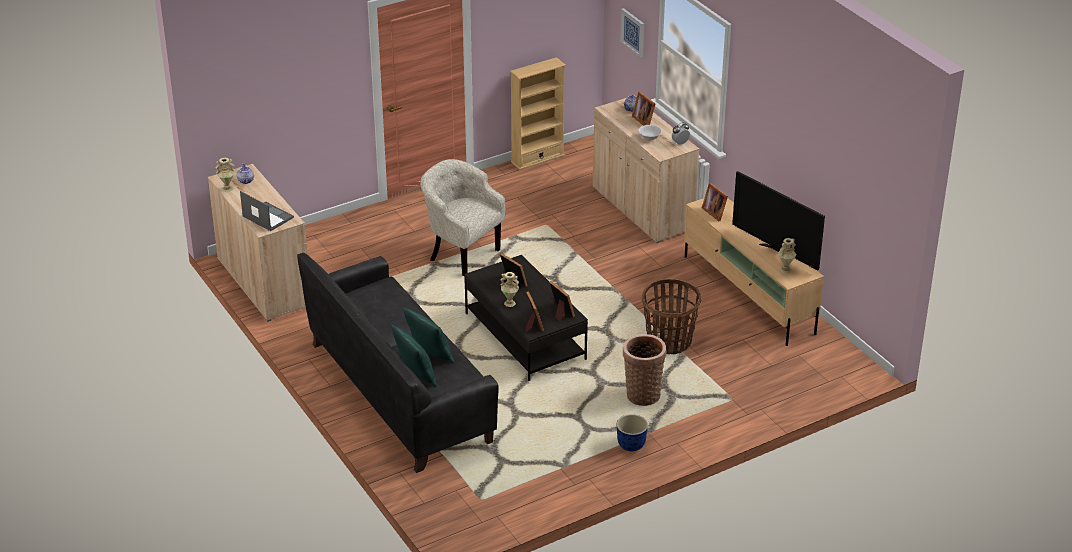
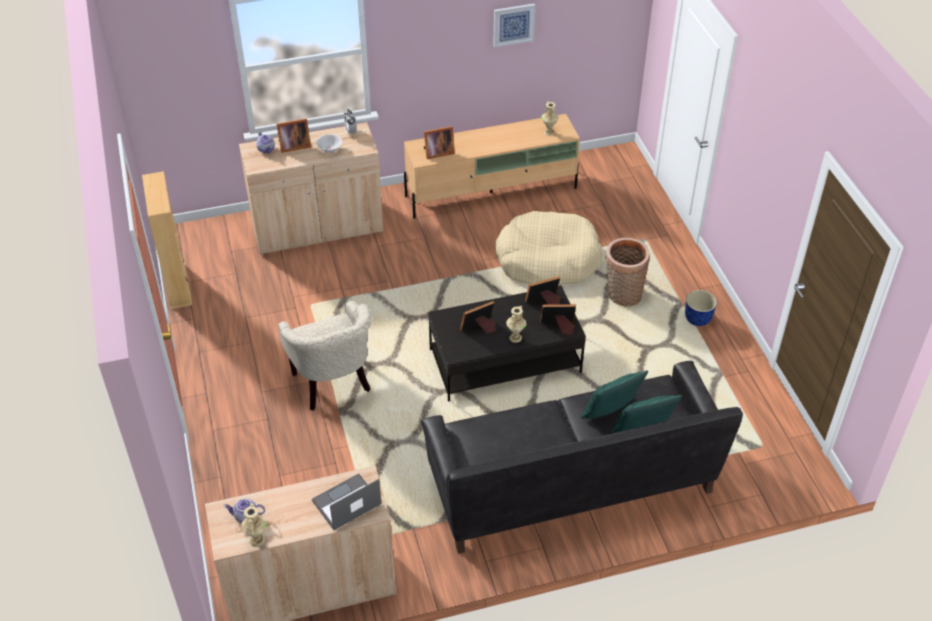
camera: 75 degrees left, 10 degrees up
(461, 254) = (333, 385): beige armchair -> beige armchair turned 75 degrees counterclockwise
(633, 32) = (189, 89): picture -> picture (513, 24)
(669, 342) = (547, 259): basket -> beige dog bed
(776, 250) = (516, 131): television -> none

